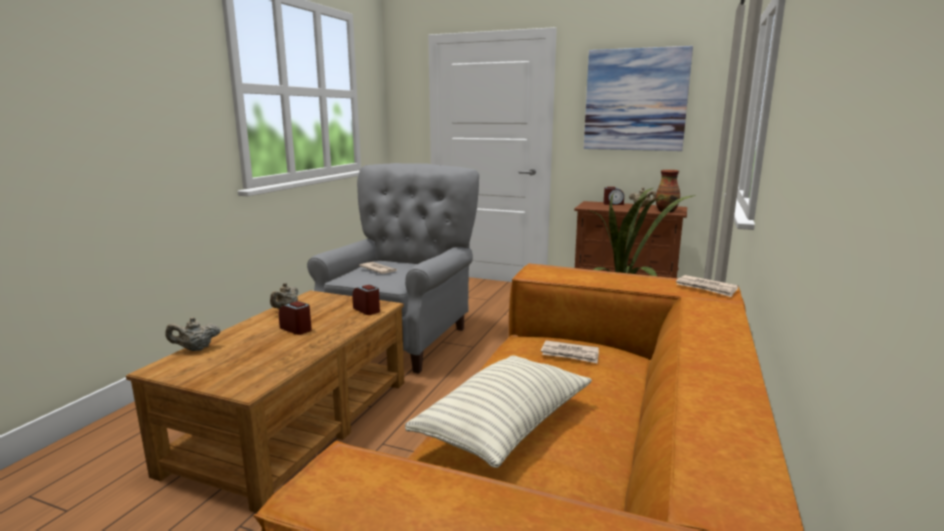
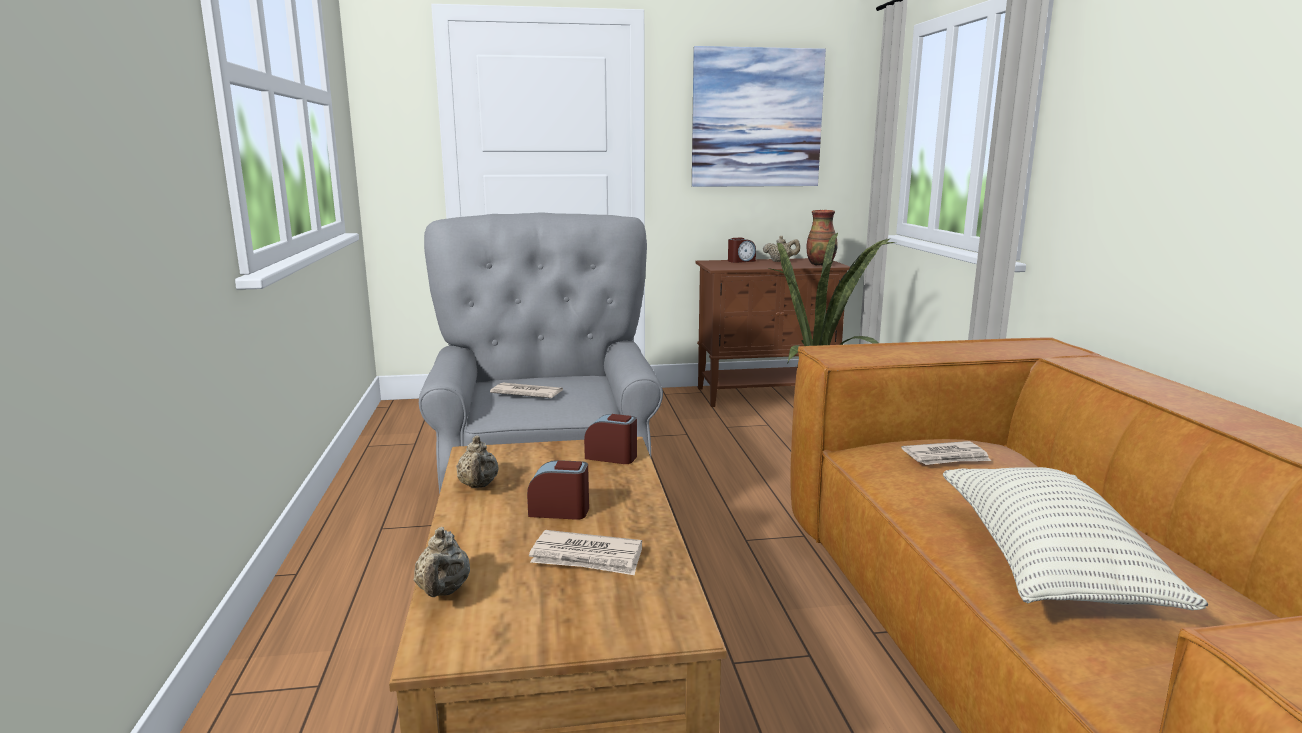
camera: 30 degrees left, 0 degrees up
(195, 349) = (443, 592): beige teapot -> beige teapot turned 45 degrees counterclockwise
(706, 288) = (1040, 345): newspaper -> newspaper (587, 557)

